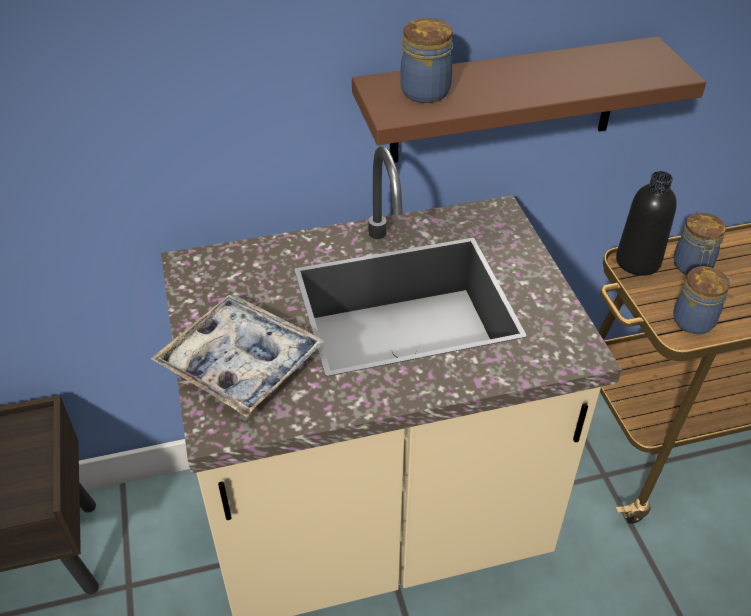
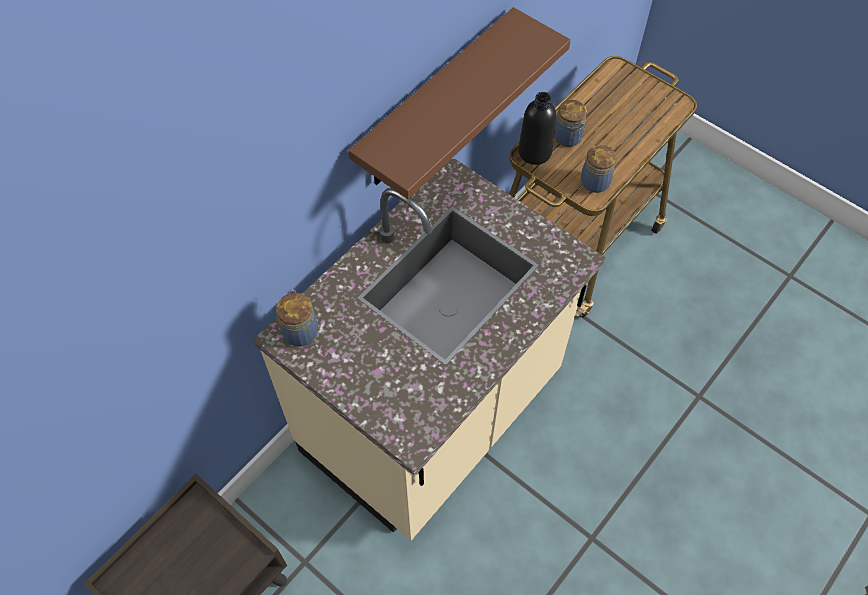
camera: 35 degrees left, 15 degrees up
(241, 363) = (386, 388): tray -> none
(426, 90) = (409, 138): jar -> jar (300, 330)

